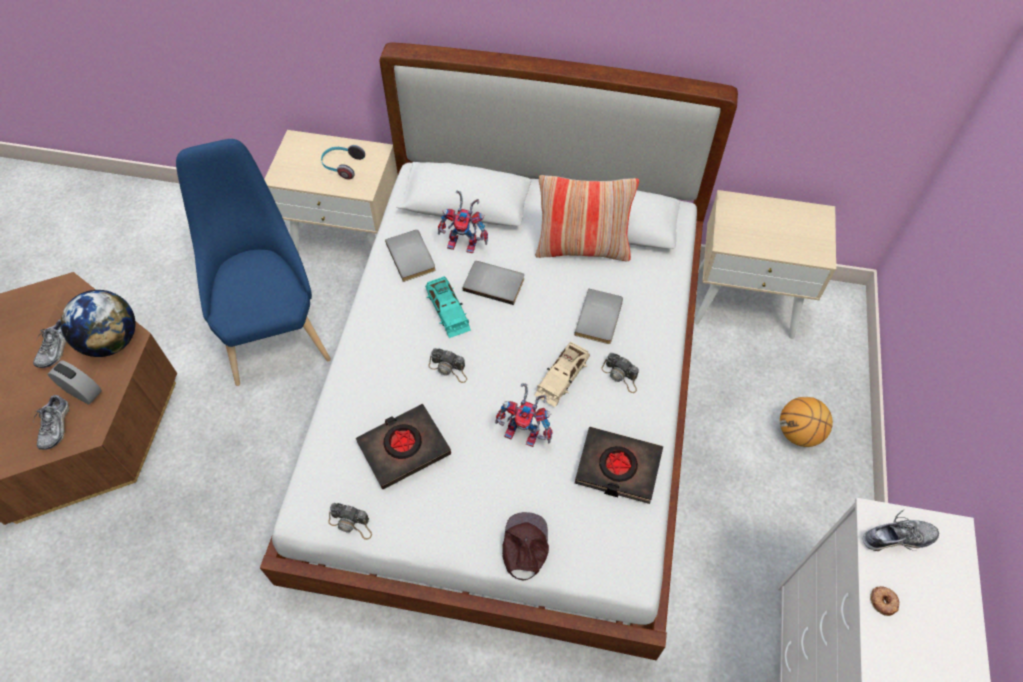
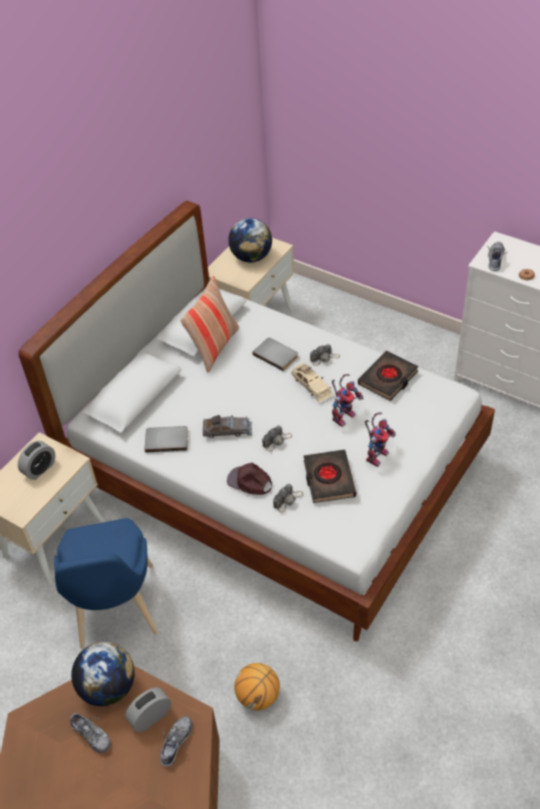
camera: 65 degrees left, 10 degrees down
(56, 426) = (176, 743): shoe -> shoe turned 90 degrees counterclockwise
(275, 330) = (116, 613): blue chair -> blue chair turned 105 degrees counterclockwise
(342, 166) = (40, 469): headphones -> alarm clock
(351, 523) = (372, 522): camera -> camera (288, 500)
(447, 310) = (227, 430): turquoise toy car -> grey toy car
(465, 243) = (173, 406): toy robot -> toy robot (376, 454)
(494, 282) = (217, 400): grey book -> none
(524, 546) = (422, 436): brown cap -> brown cap (249, 482)
(780, 231) = (251, 257): none -> globe
(798, 433) = (360, 334): basketball -> basketball (258, 696)

